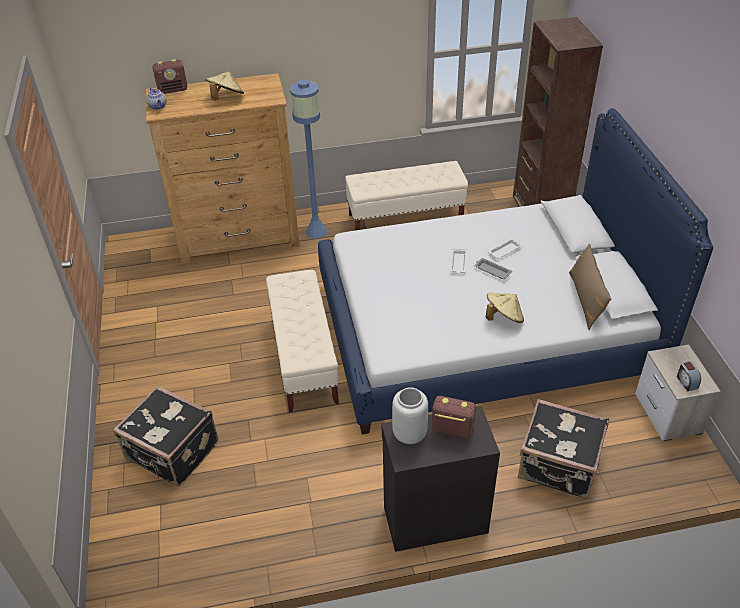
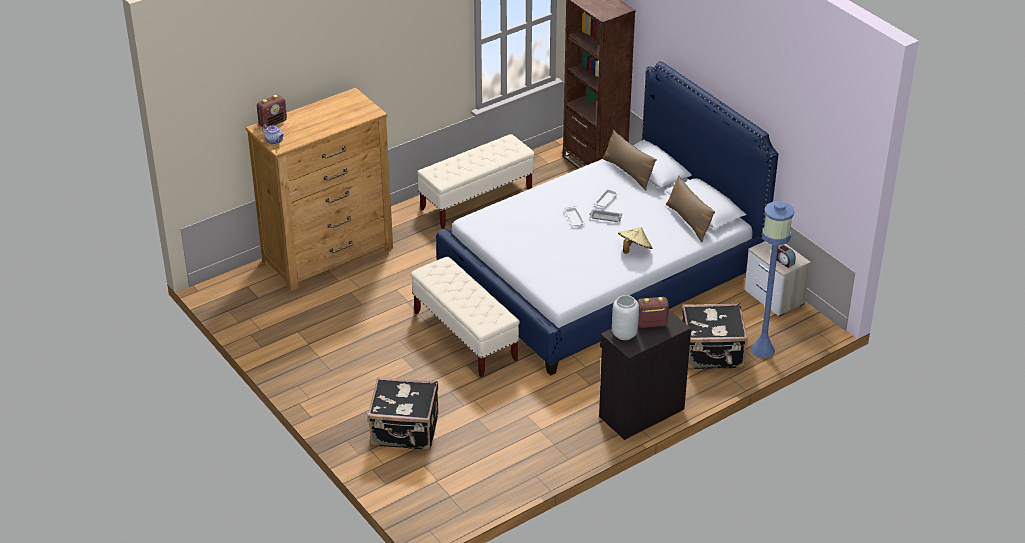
camera: 25 degrees left, 5 degrees down
(226, 98) = (329, 120): beige hat -> none
(316, 231) = (399, 231): blue floor lamp -> blue floor lamp (762, 350)
(546, 226) = (628, 172): none -> brown pillow

